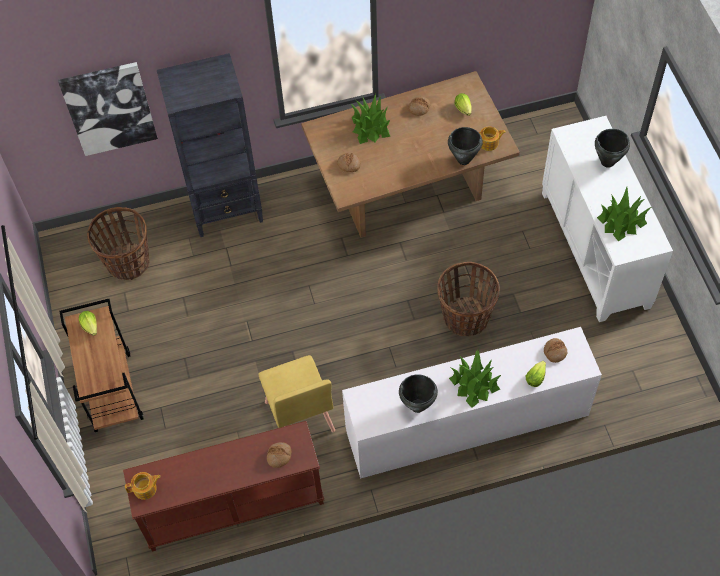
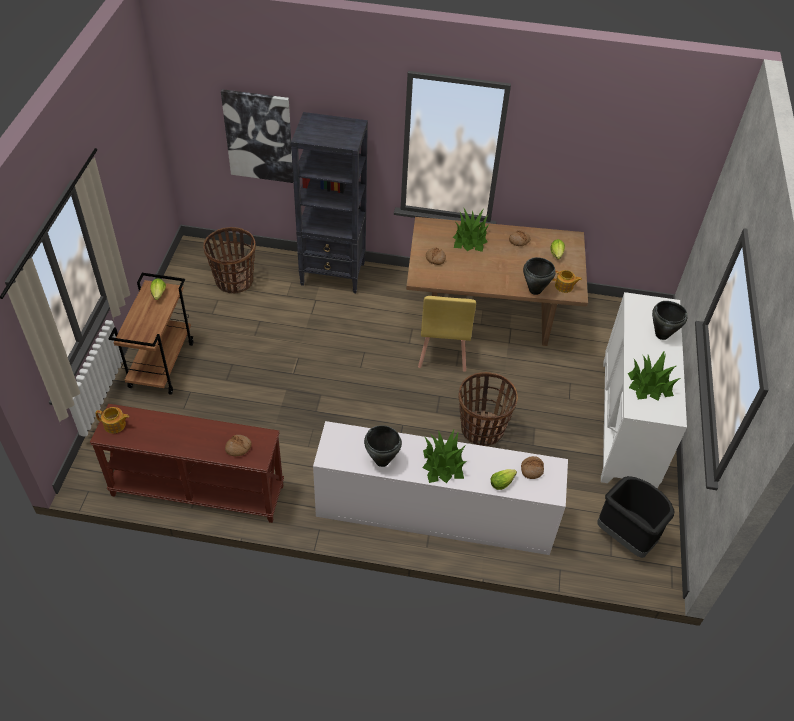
camera: 20 degrees right, 10 degrees down
(299, 417) = (295, 446): yellow chair -> yellow chair (442, 351)
(645, 366) = (626, 536): none -> black trash can

